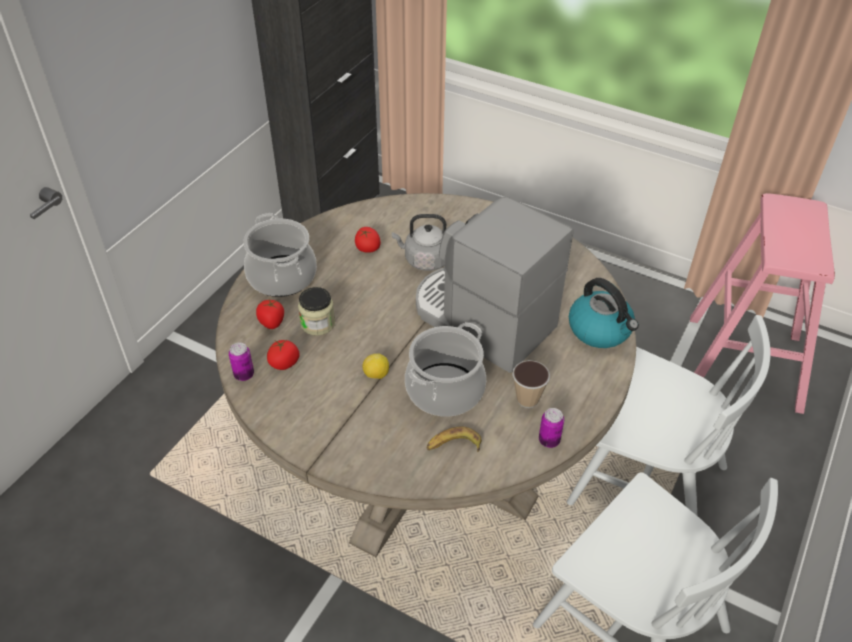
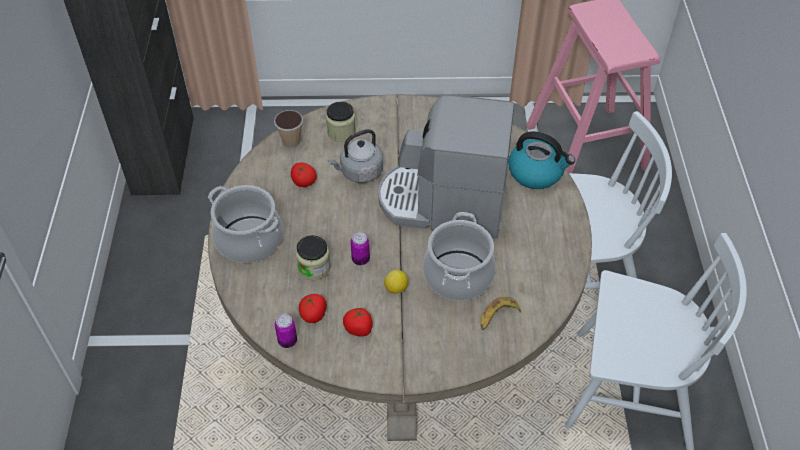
camera: 30 degrees left, 5 degrees up
(272, 322) = (274, 284): tomato -> tomato (359, 329)
(435, 220) = (341, 132): none -> jar
(527, 399) = (524, 254): cup -> cup (291, 142)
(549, 440) = (561, 278): can -> can (360, 259)

